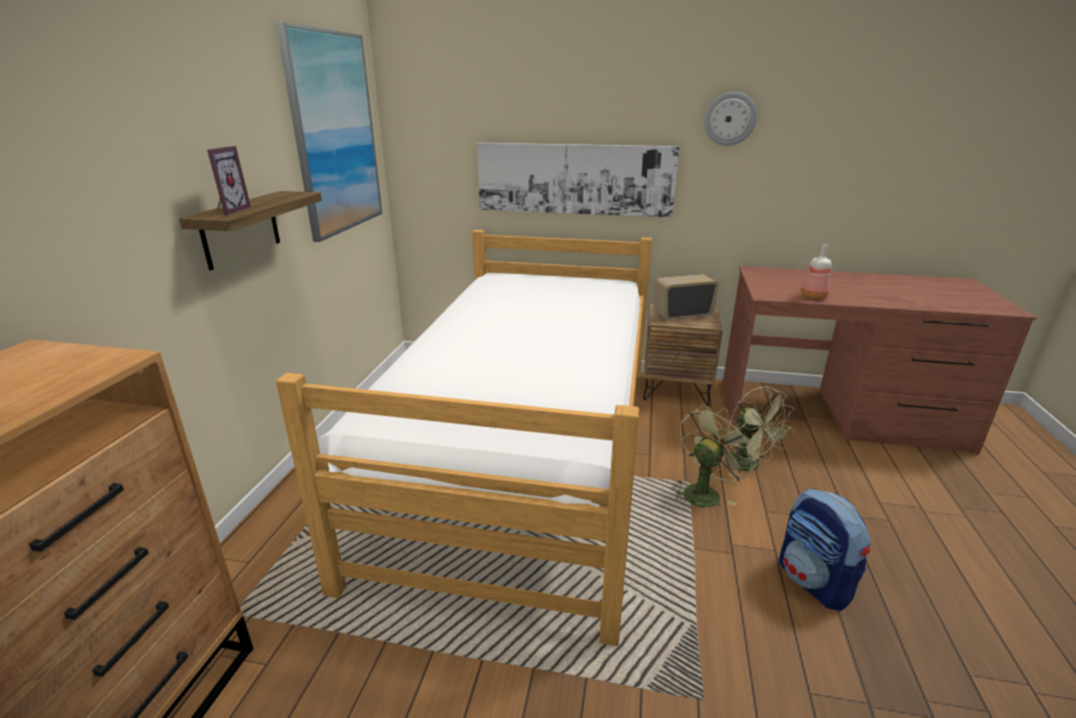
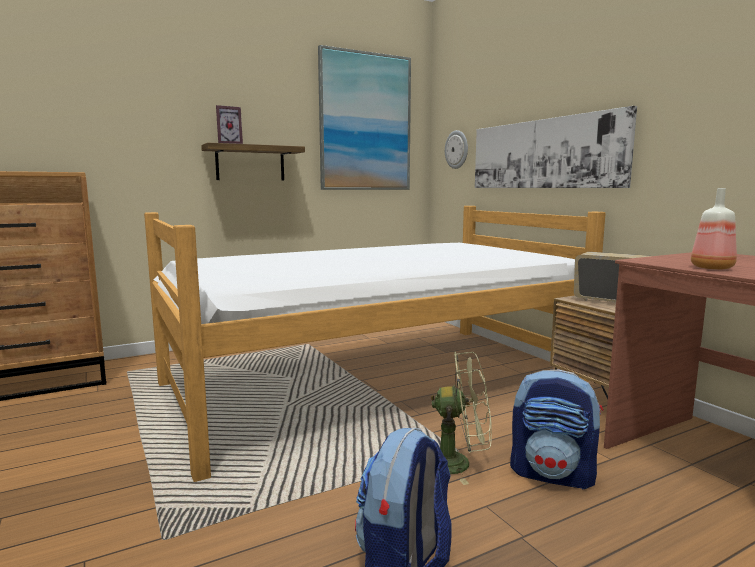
camera: 50 degrees right, 15 degrees down
(730, 119) = (693, 64): wall clock -> wall clock (457, 149)
(749, 465) = (553, 474): green fan -> backpack

